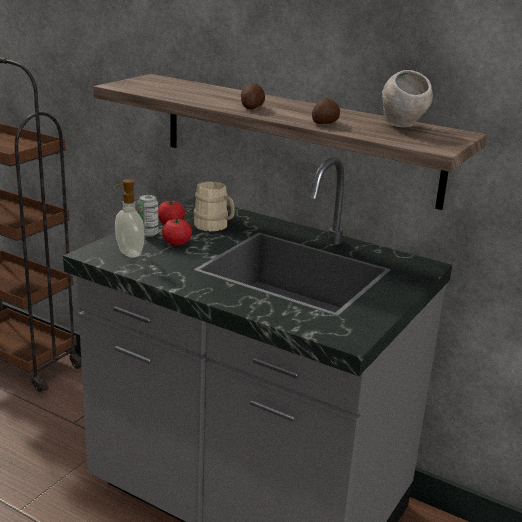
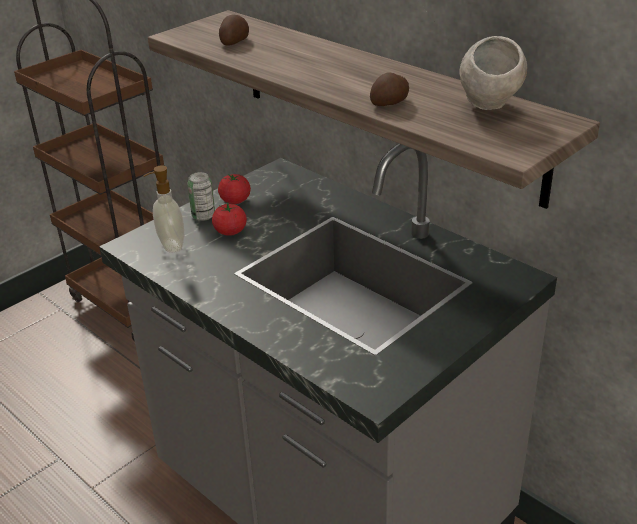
camera: 15 degrees right, 10 degrees up
(214, 226) = (284, 206): beige mug -> none
(251, 107) = (313, 73): potato -> potato (234, 41)

